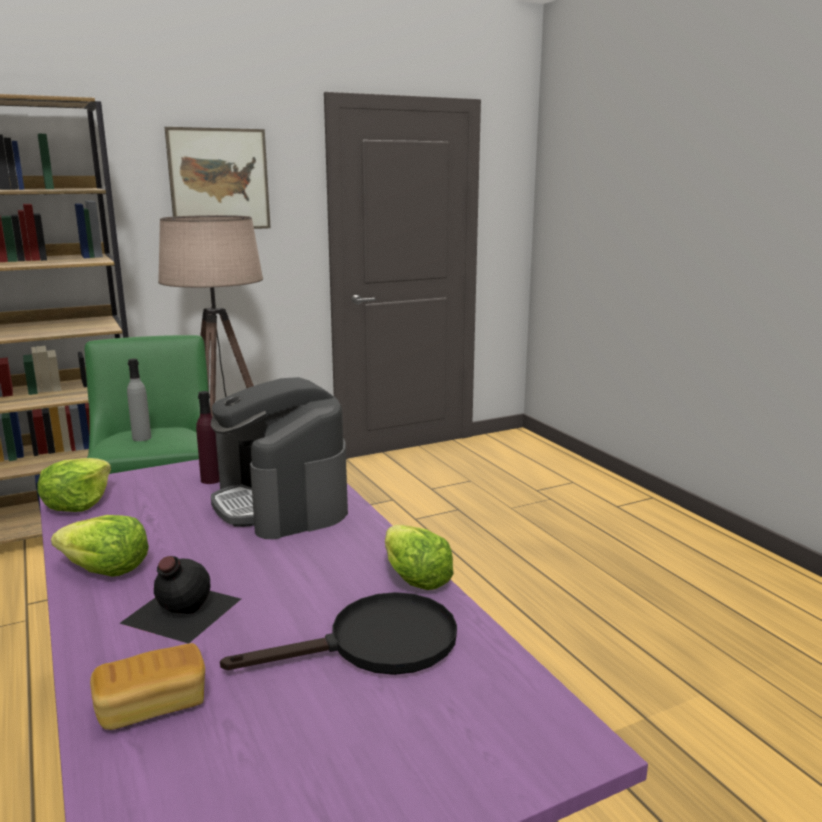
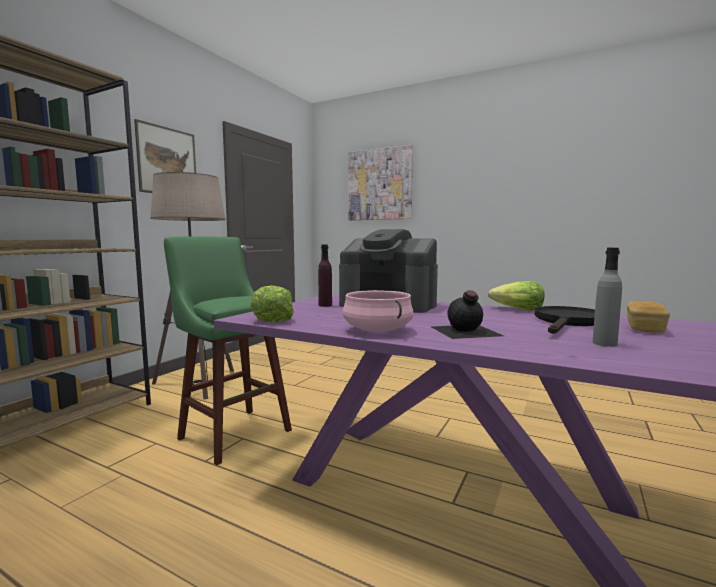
camera: 35 degrees left, 10 degrees down
(106, 569) = (378, 330): lettuce -> pink cooking pot
(141, 438) = (233, 298): grey bottle -> grey bottle (604, 343)
(152, 706) = (560, 349): bread -> bread (645, 328)
(633, 180) = (380, 184): none -> picture

